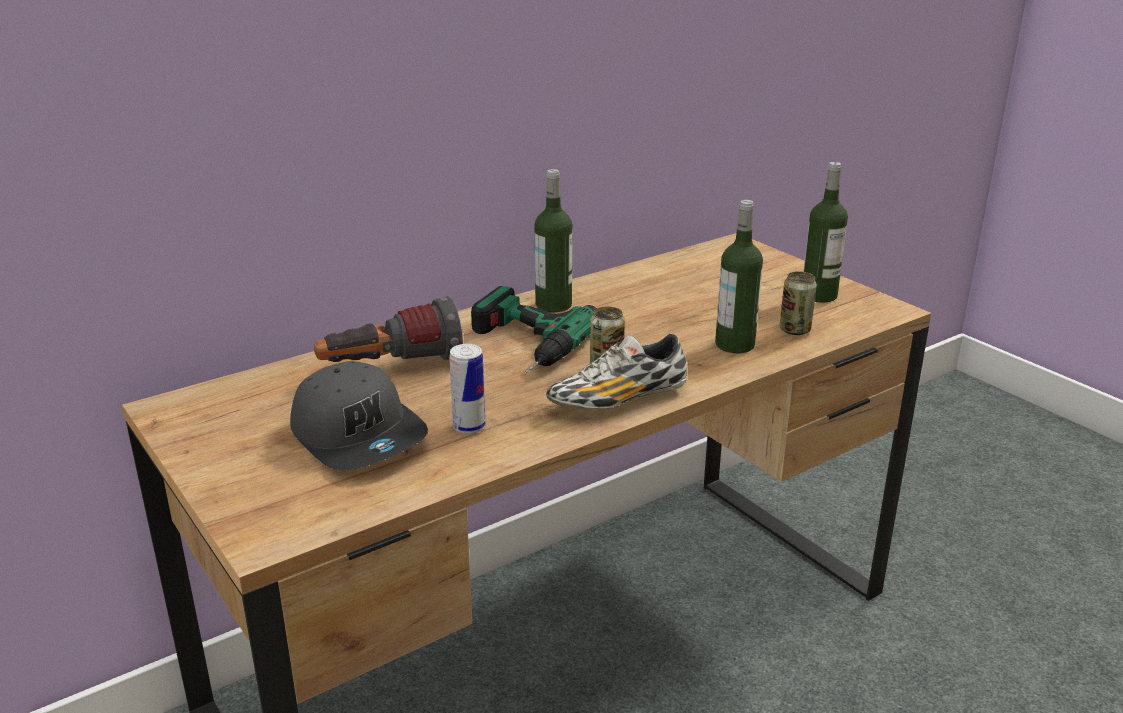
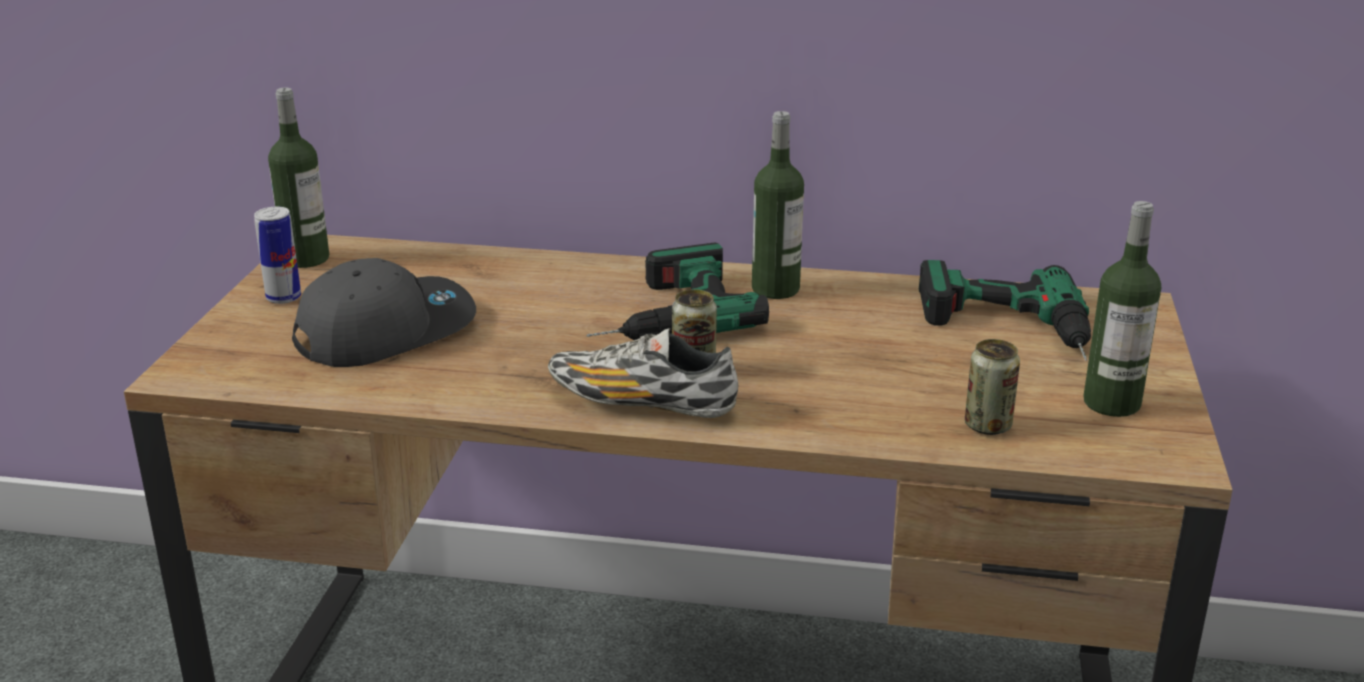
camera: 45 degrees right, 0 degrees up
(359, 435) = (385, 330): grey cap -> grey cap turned 135 degrees counterclockwise
(391, 368) = (516, 286): flashlight -> none
(469, 427) = (473, 364): can -> can (283, 298)
(709, 280) = (1006, 331): none -> power drill
(734, 345) = (879, 409): bottle -> bottle (306, 259)

